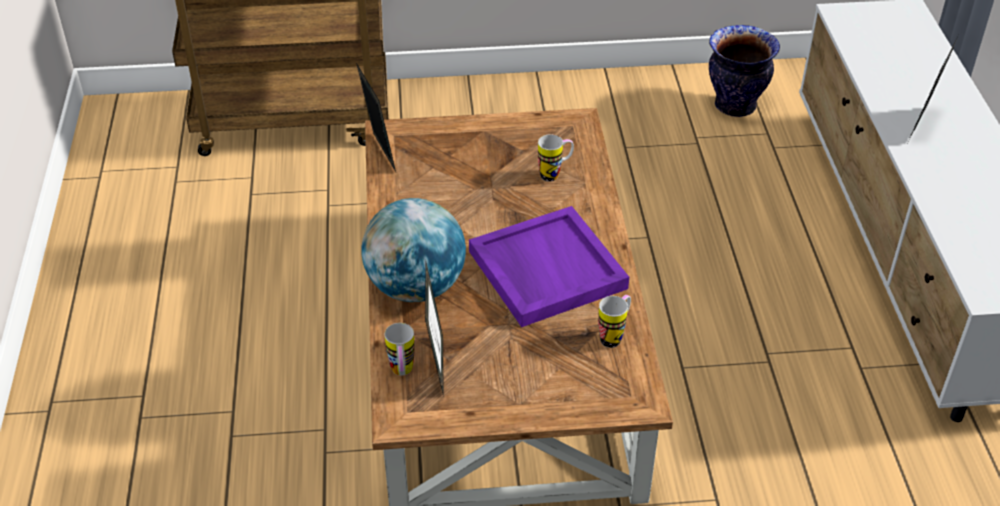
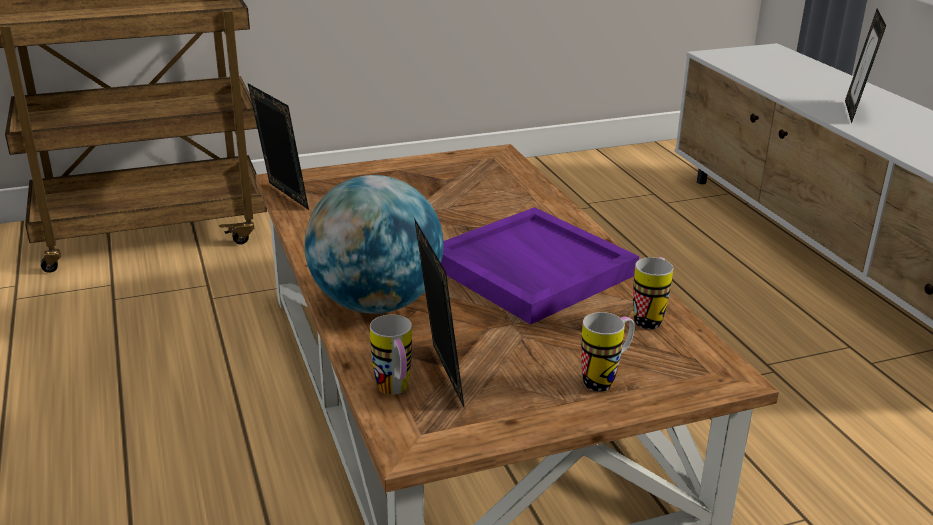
camera: 15 degrees left, 15 degrees down
(555, 174) = (495, 193): mug -> mug (605, 380)
(735, 106) = (612, 178): vase -> none

